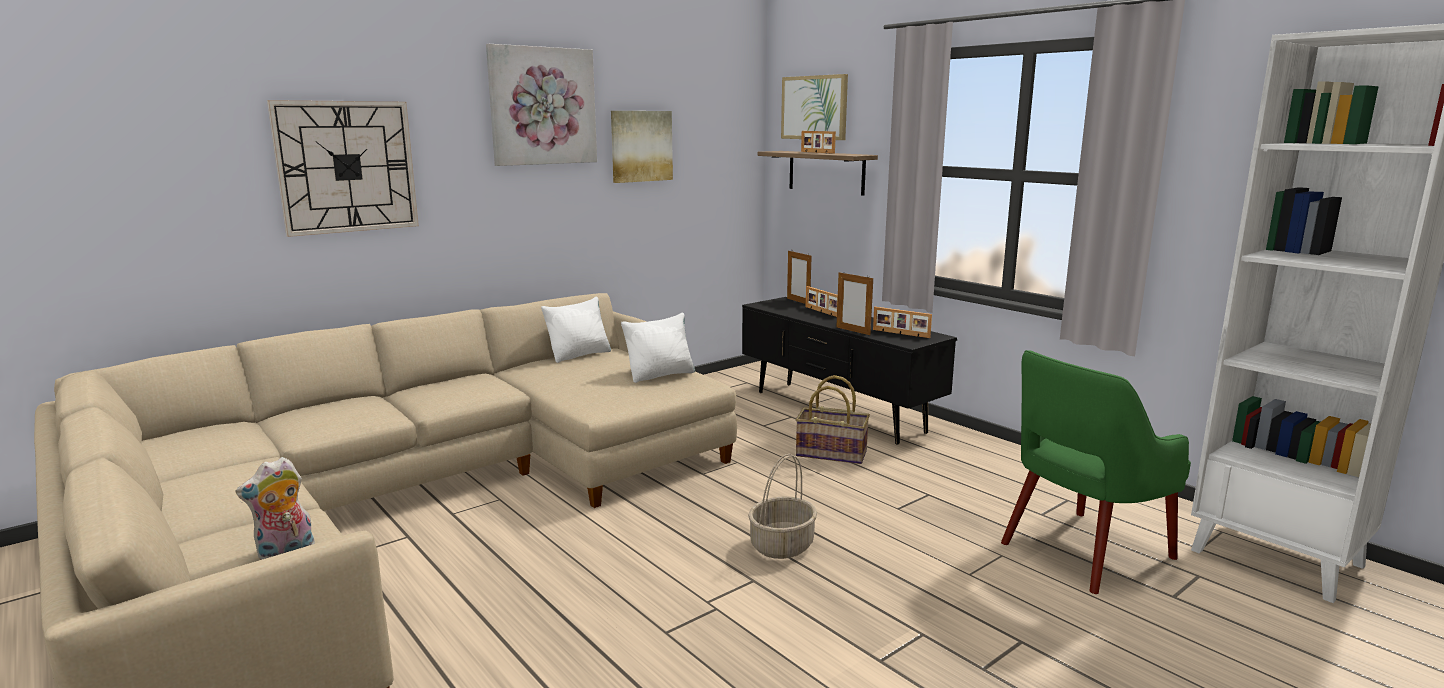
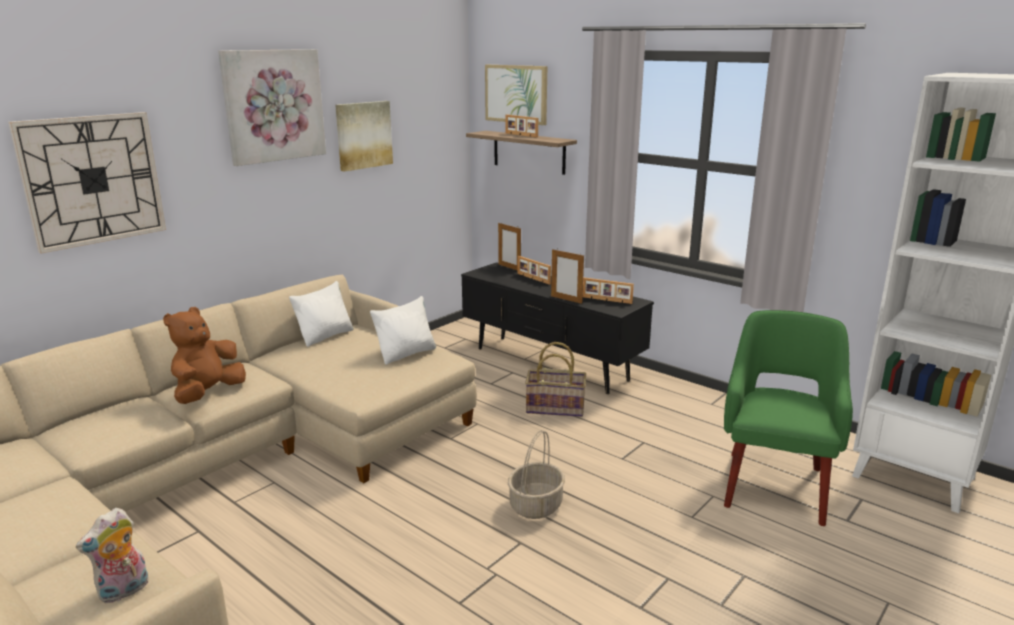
camera: 10 degrees left, 5 degrees up
(439, 396) = (208, 394): none -> brown plush toy
(1084, 551) = (774, 485): green armchair -> green armchair turned 150 degrees clockwise

